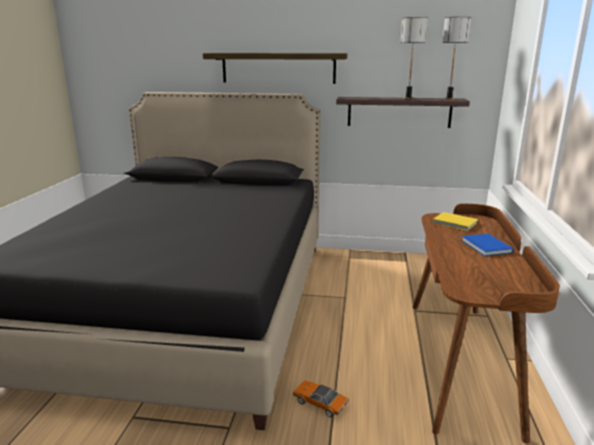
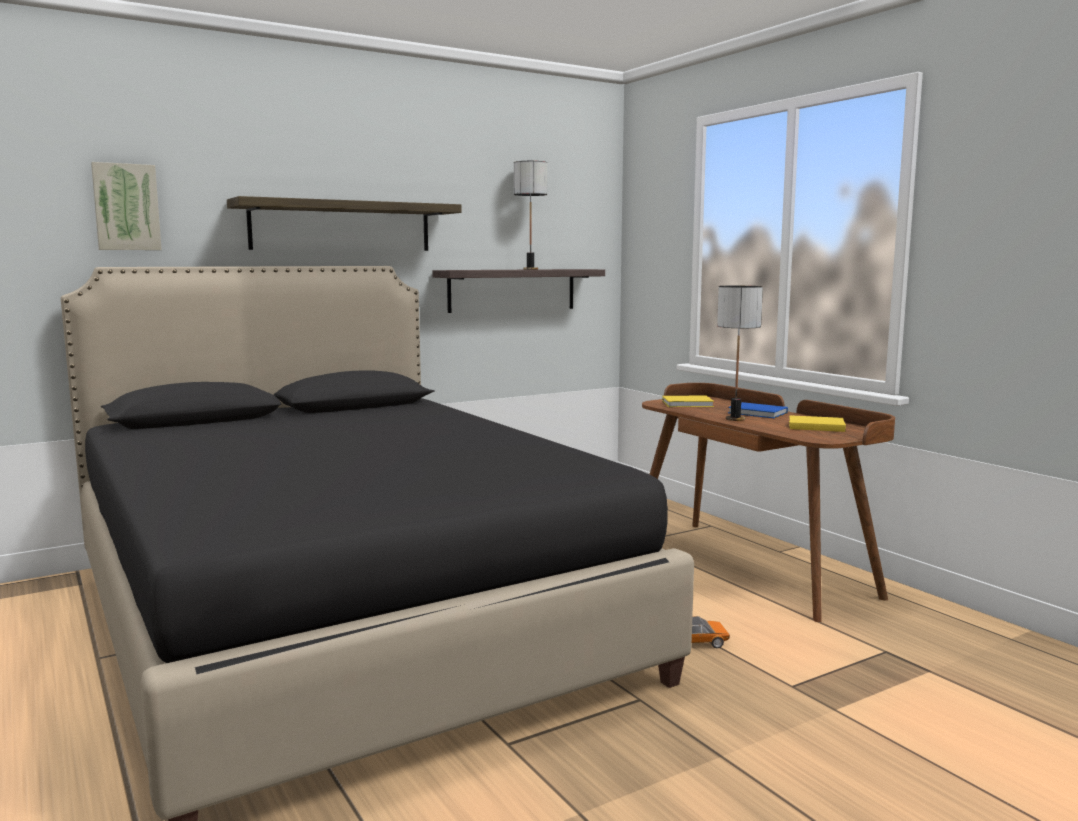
camera: 40 degrees left, 10 degrees down
(163, 59) = (126, 207): none -> picture
(449, 99) = (576, 269): table lamp -> table lamp (734, 419)
(496, 275) = (814, 426): none -> yellow book

